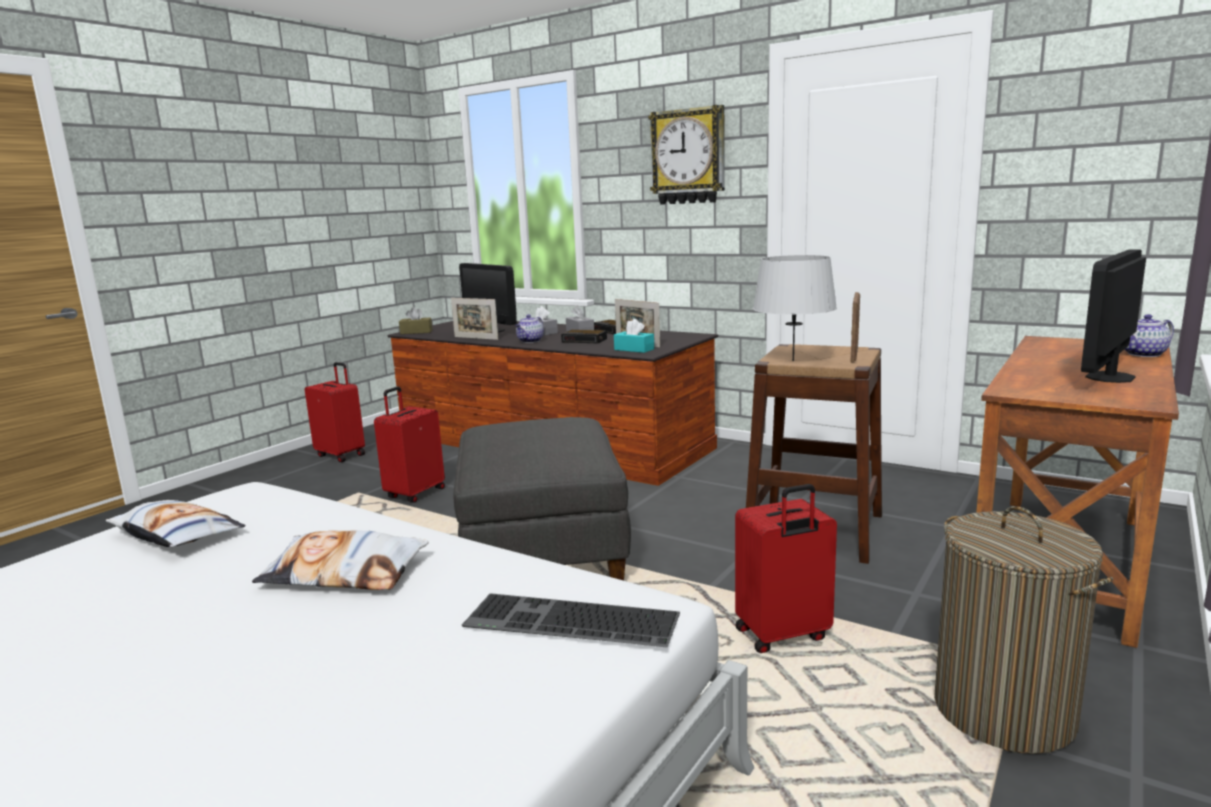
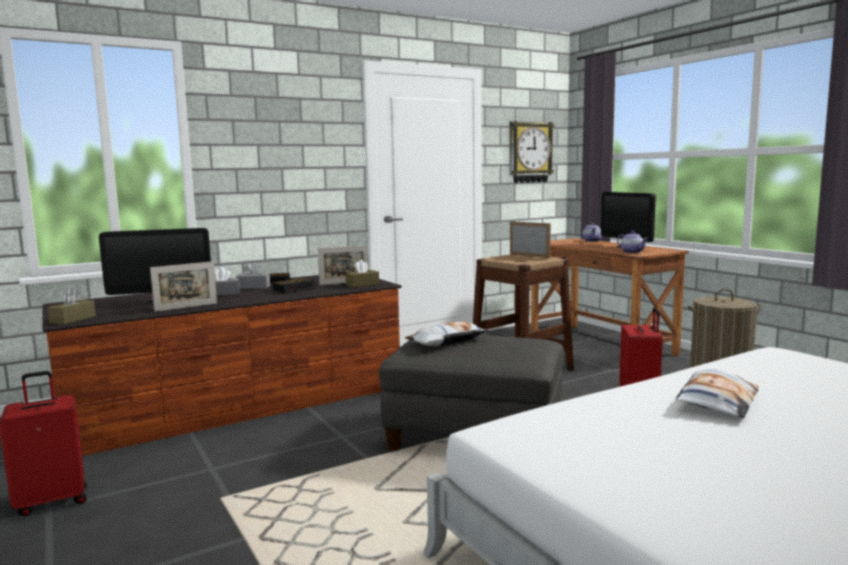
camera: 65 degrees left, 5 degrees down
(176, 535) = (605, 455): pillow -> pillow (446, 341)
(414, 493) = (273, 470): red suitcase -> none
(530, 341) = (254, 298): teapot -> teapot (632, 252)
(568, 622) = (793, 364): keyboard -> none
(634, 349) = (362, 285): turquoise tissue box -> brown tissue box
(688, 156) = (303, 134): wall clock -> wall clock (529, 152)
(793, 361) = (530, 261): grey table lamp -> none

